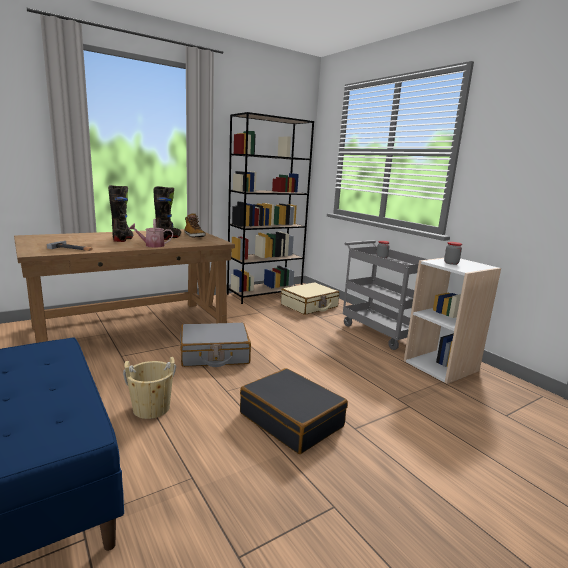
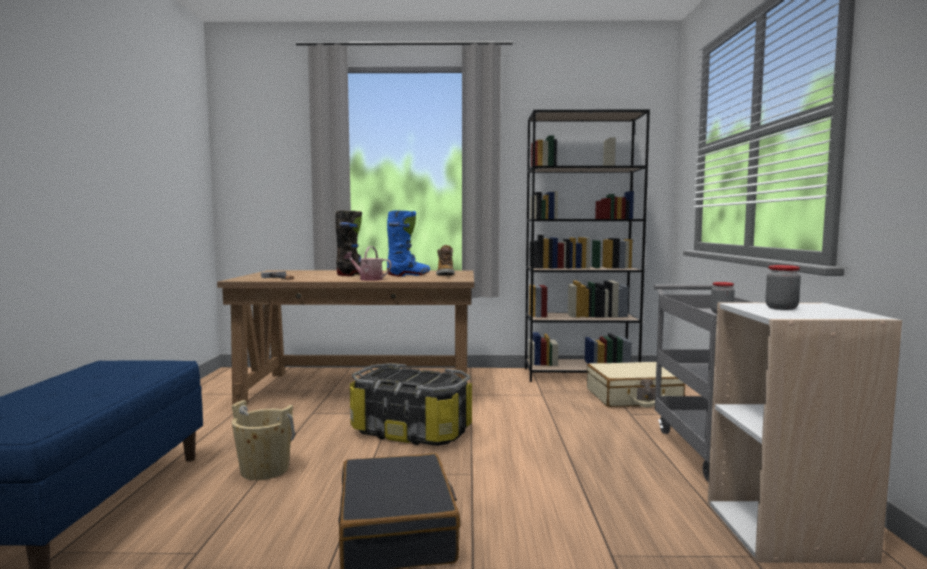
camera: 35 degrees right, 10 degrees down
(168, 238) = (409, 275): black boot -> blue boot
(214, 354) = (411, 431): grey suitcase -> storage box

